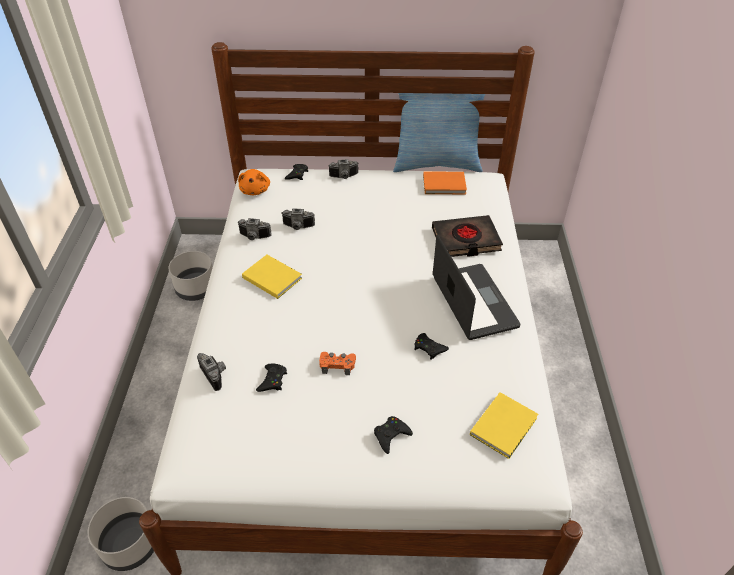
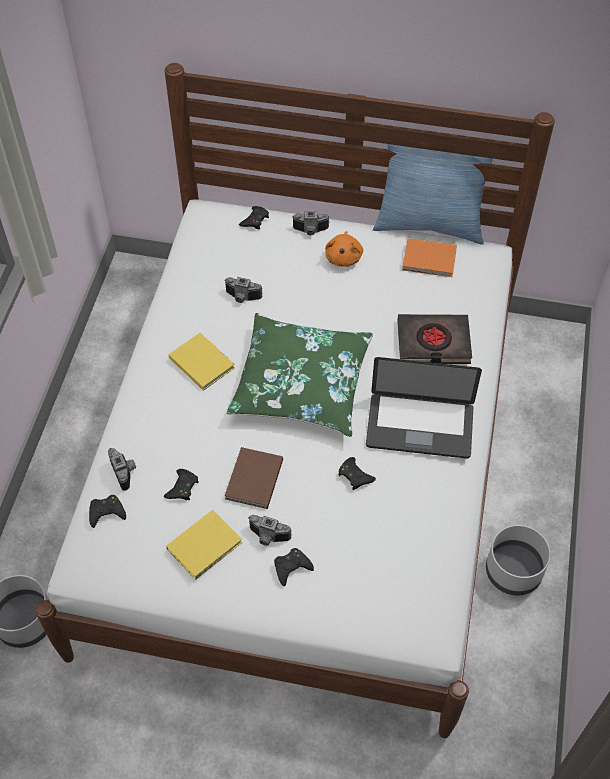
camera: 10 degrees right, 10 degrees up
(196, 289) = (125, 331): grey planter -> grey planter (514, 572)
(202, 413) = (106, 512): none -> black game controller
(254, 237) = (190, 305): camera -> camera (268, 538)
(255, 190) = (202, 237): orange plush toy -> orange plush toy (344, 257)
(337, 365) = (253, 480): orange game controller -> brown book
(363, 283) = (301, 384): none -> green pillow
(474, 302) = (419, 427): laptop -> laptop turned 105 degrees clockwise
(505, 425) = (412, 575): yellow book -> yellow book (206, 545)

